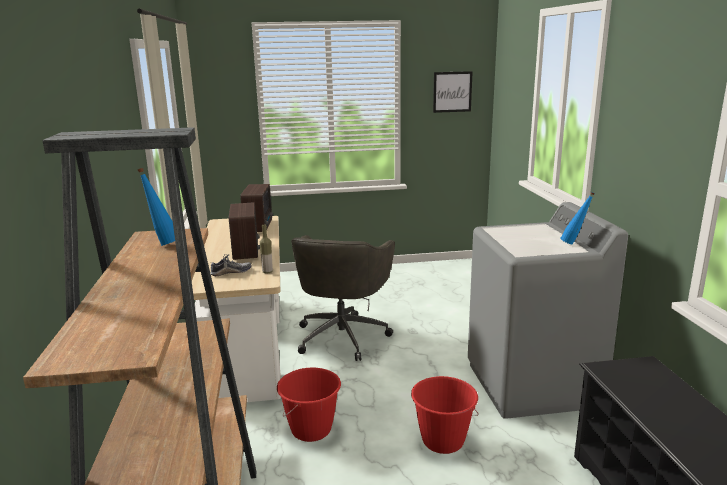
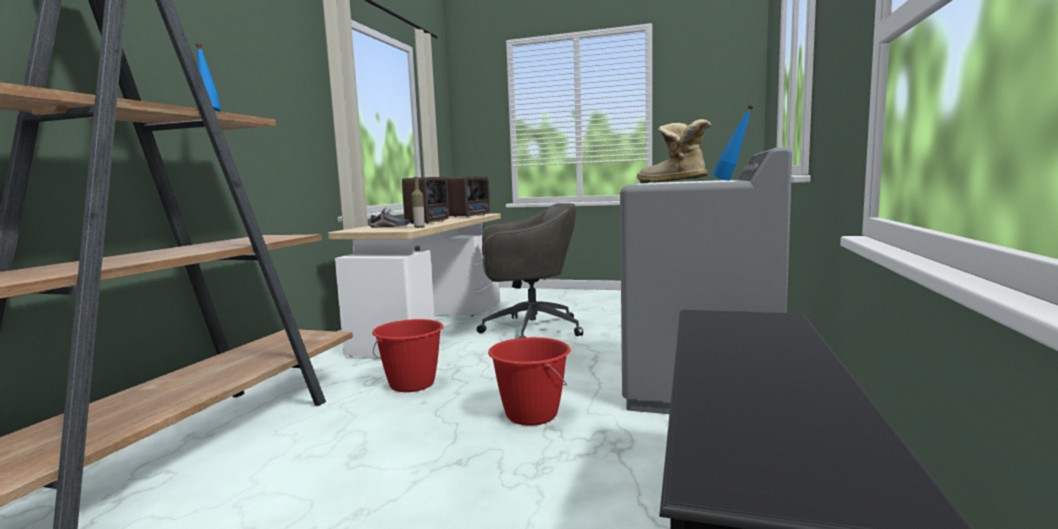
camera: 25 degrees right, 10 degrees down
(343, 335) = (528, 329): grey office chair -> grey office chair turned 135 degrees counterclockwise
(452, 92) = (712, 96): picture -> none
(538, 249) = (672, 182): none -> boot

